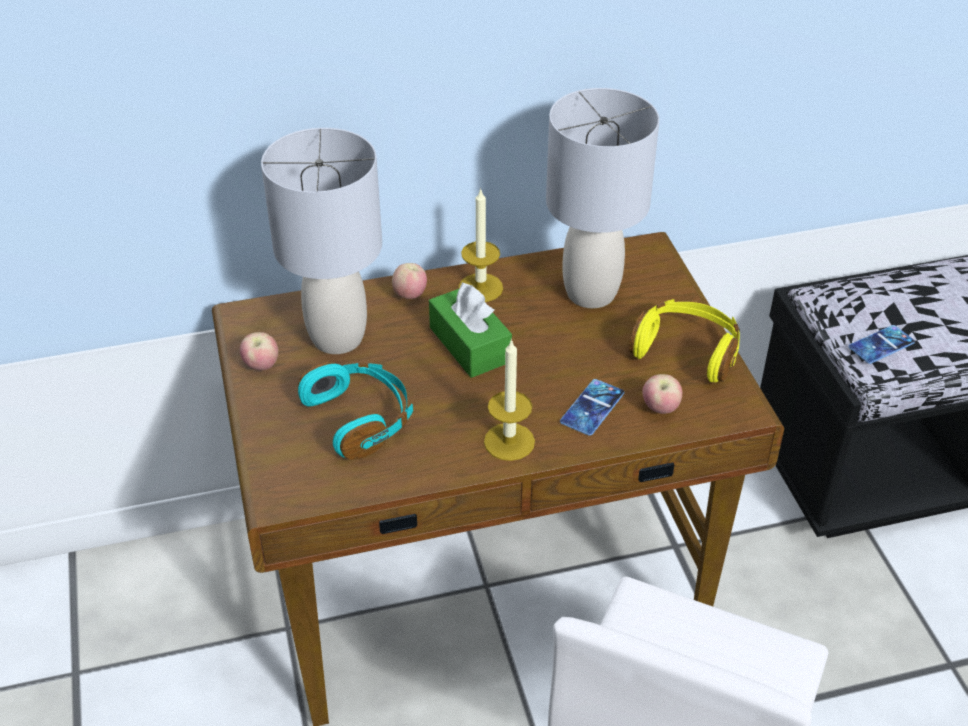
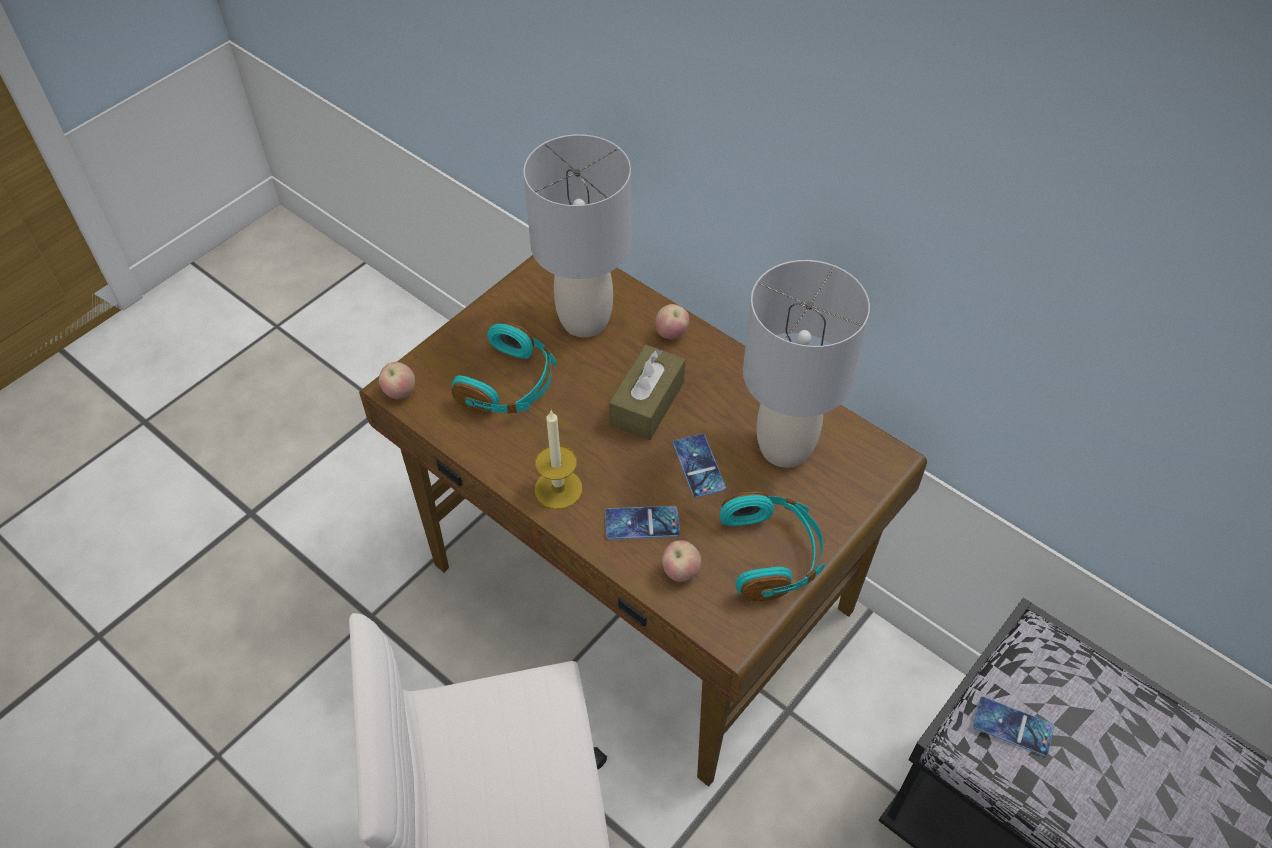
camera: 55 degrees right, 10 degrees up
(261, 366) = (518, 297): apple -> apple (400, 392)
(470, 345) = (647, 403): green tissue box -> brown tissue box
(480, 288) = (722, 371): candle -> none
(564, 347) = (698, 466): none -> phone
(687, 351) = (772, 555): yellow headphones -> turquoise headphones

